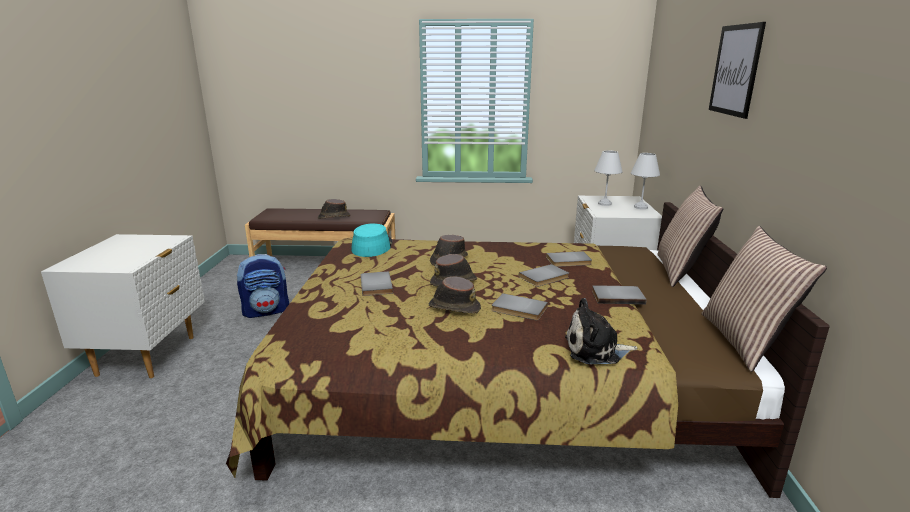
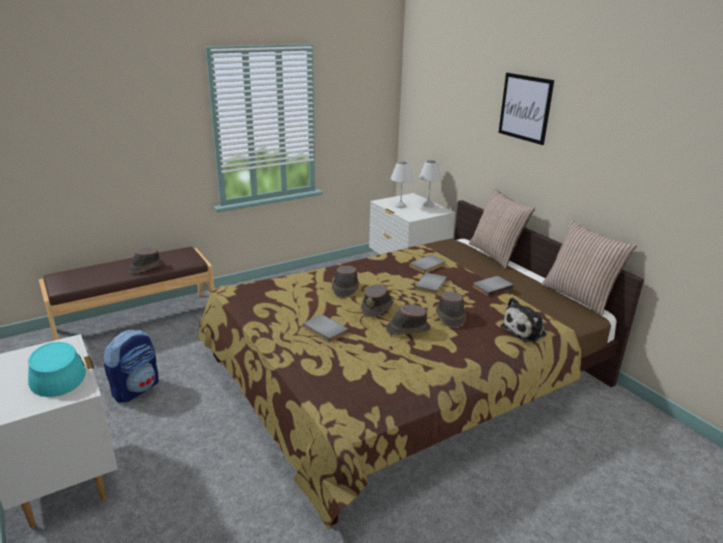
camera: 35 degrees left, 5 degrees up
(372, 246) = (261, 293): turquoise hat -> turquoise hat (57, 374)
(518, 309) = (450, 317): grey book -> brown hat

